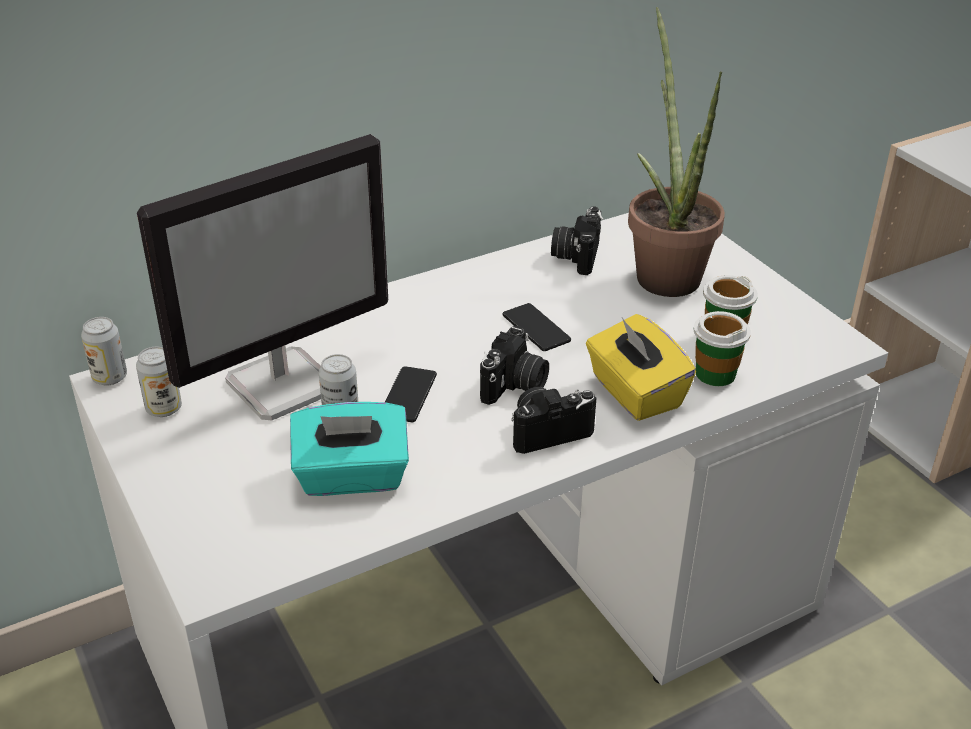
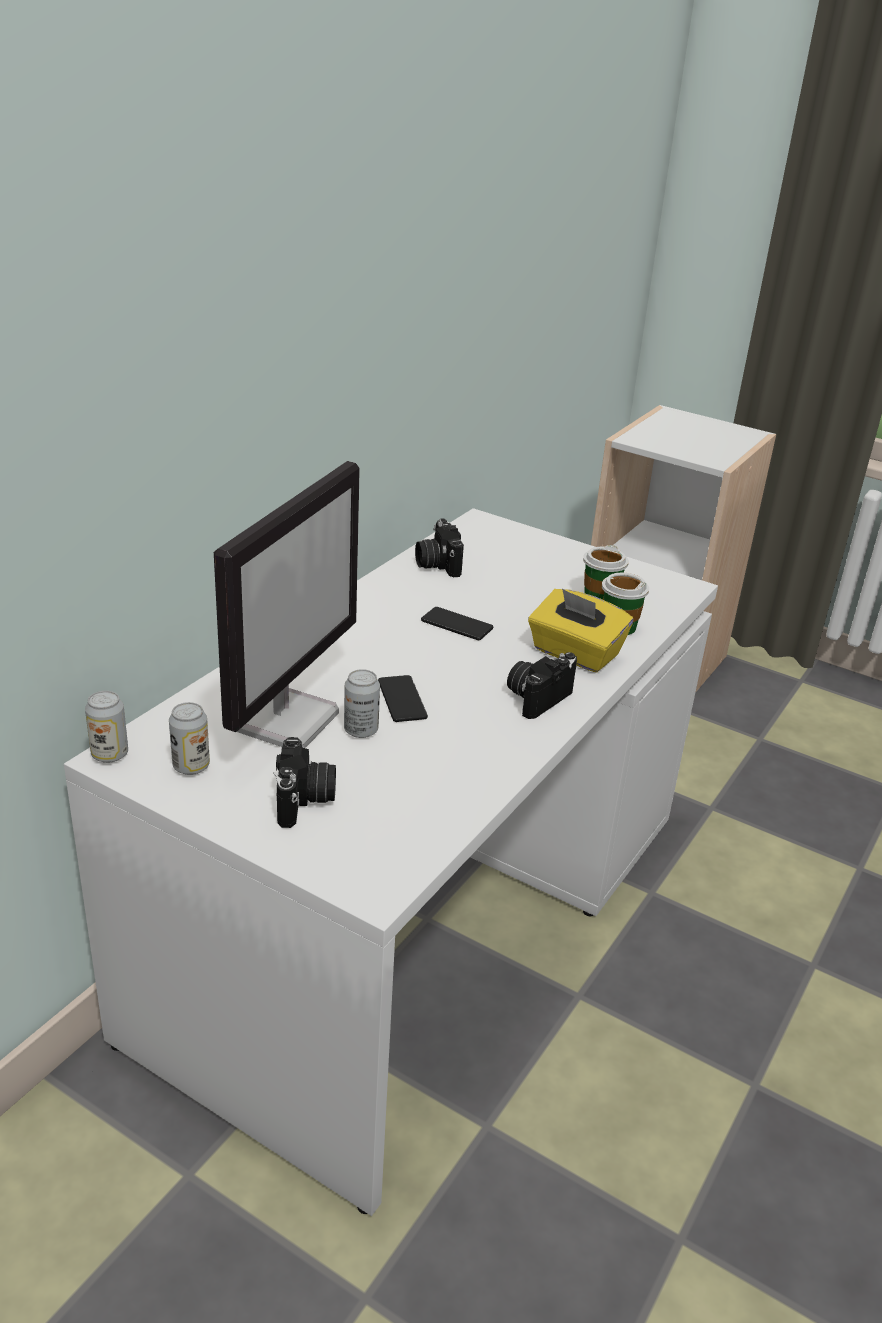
camera: 30 degrees left, 5 degrees down
(352, 477) = (415, 773): turquoise tissue box -> none
(515, 386) = (481, 671): camera -> camera (305, 800)
(664, 271) = (515, 562): potted plant -> none

